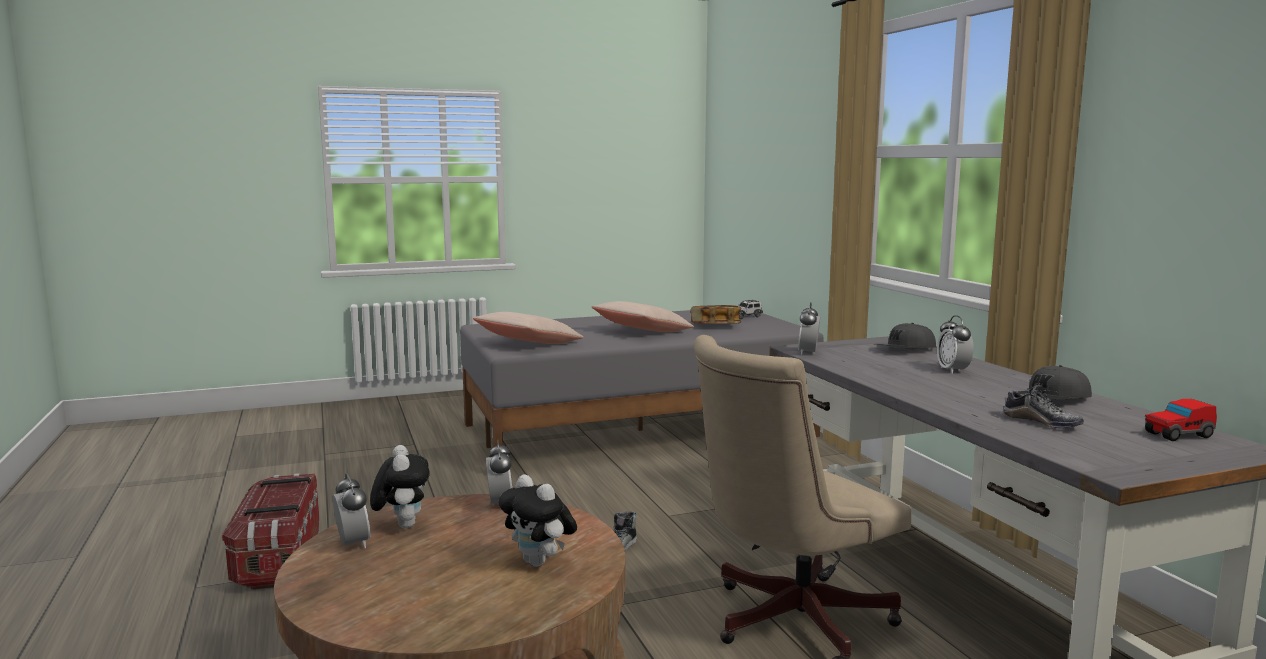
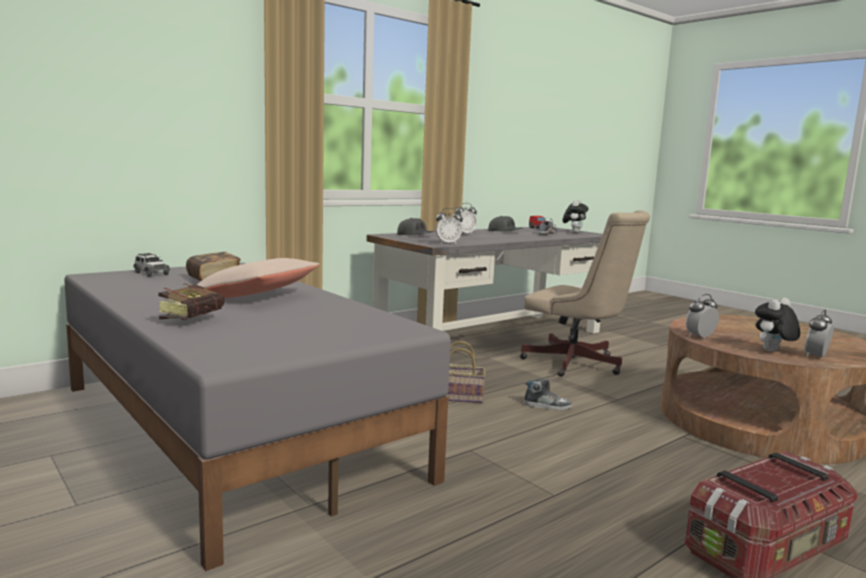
camera: 110 degrees left, 0 degrees up
(528, 344) = (357, 326): beige pillow -> none
(539, 562) = (739, 324): plush toy -> plush toy (574, 232)
(576, 323) = (196, 320): none -> book
(671, 510) = (460, 397): none -> basket

